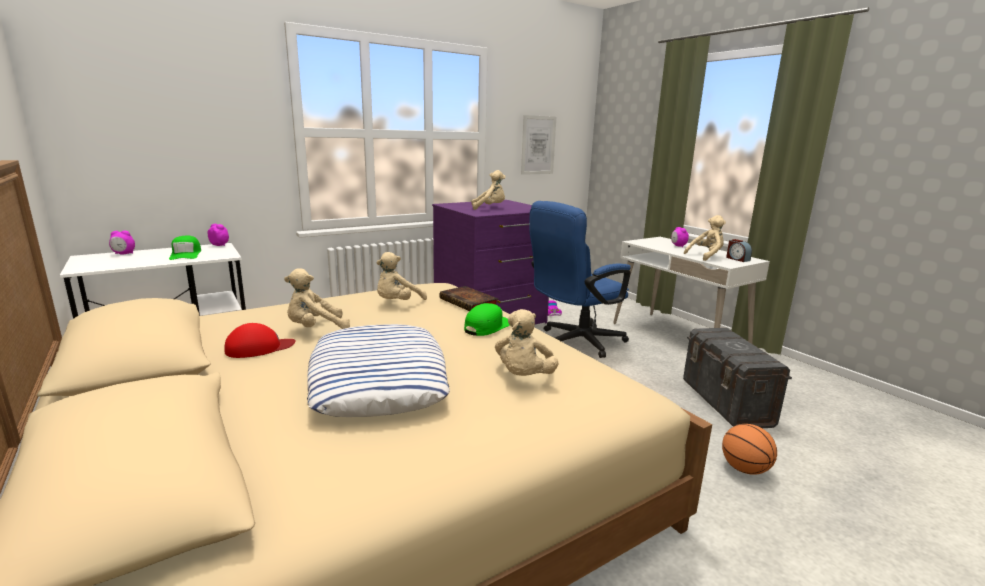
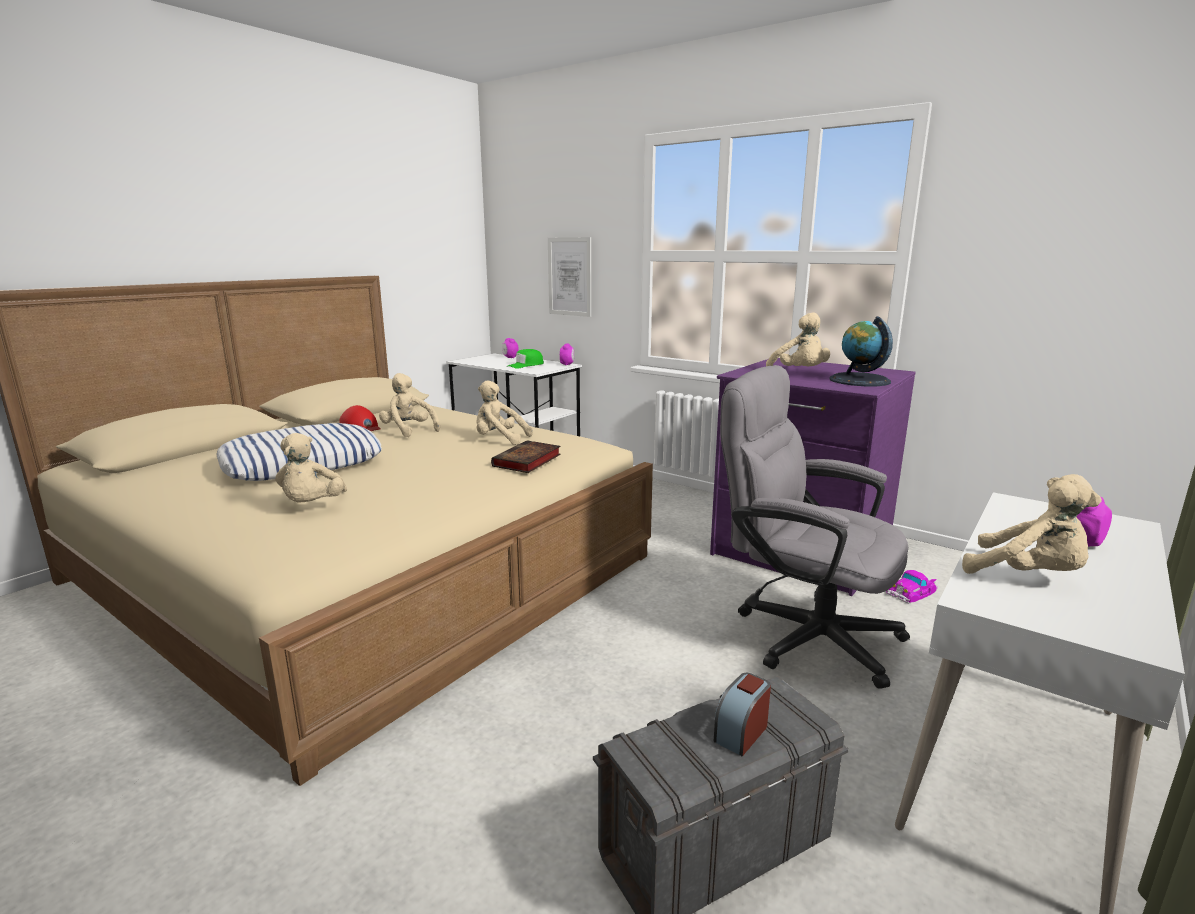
camera: 70 degrees right, 0 degrees up
(488, 327) = (448, 477): green cap -> none
(521, 206) = (859, 380): none -> globe
(523, 377) = (312, 506): beige plush toy -> beige plush toy turned 90 degrees counterclockwise
(538, 145) = (1046, 276): picture -> picture (569, 277)
(575, 342) = (802, 633): blue office chair -> grey office chair
(737, 259) = (1083, 617): alarm clock -> alarm clock (741, 732)
(744, 469) = (460, 863): basketball -> none

